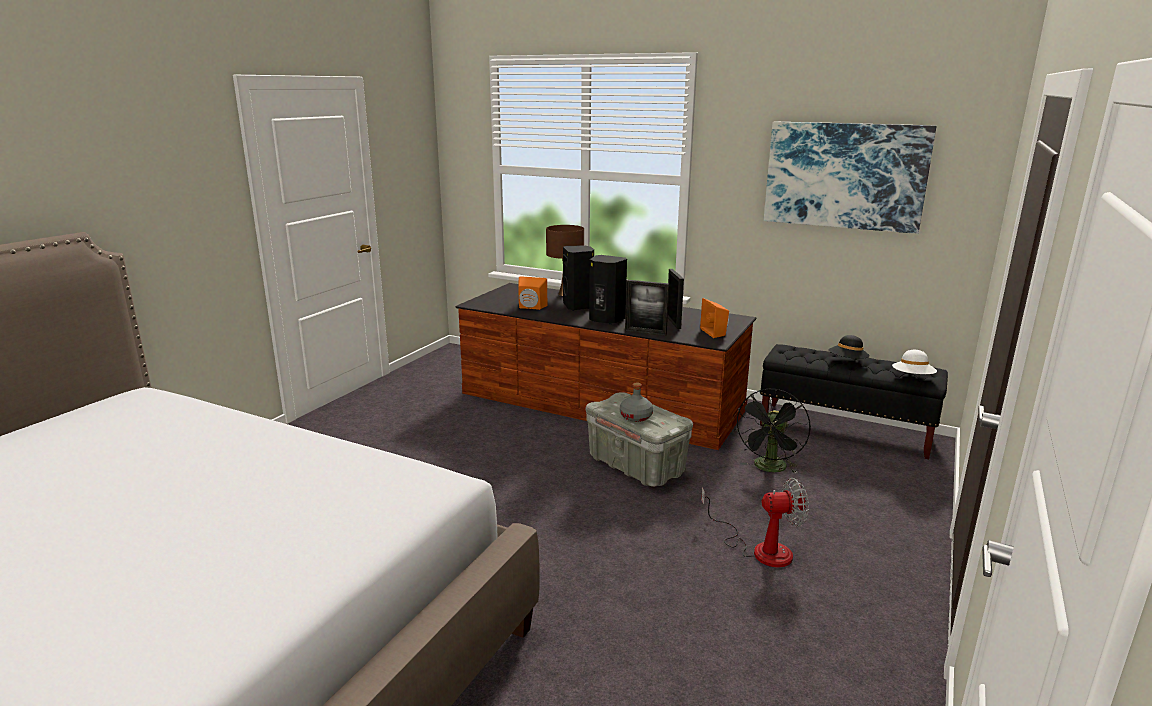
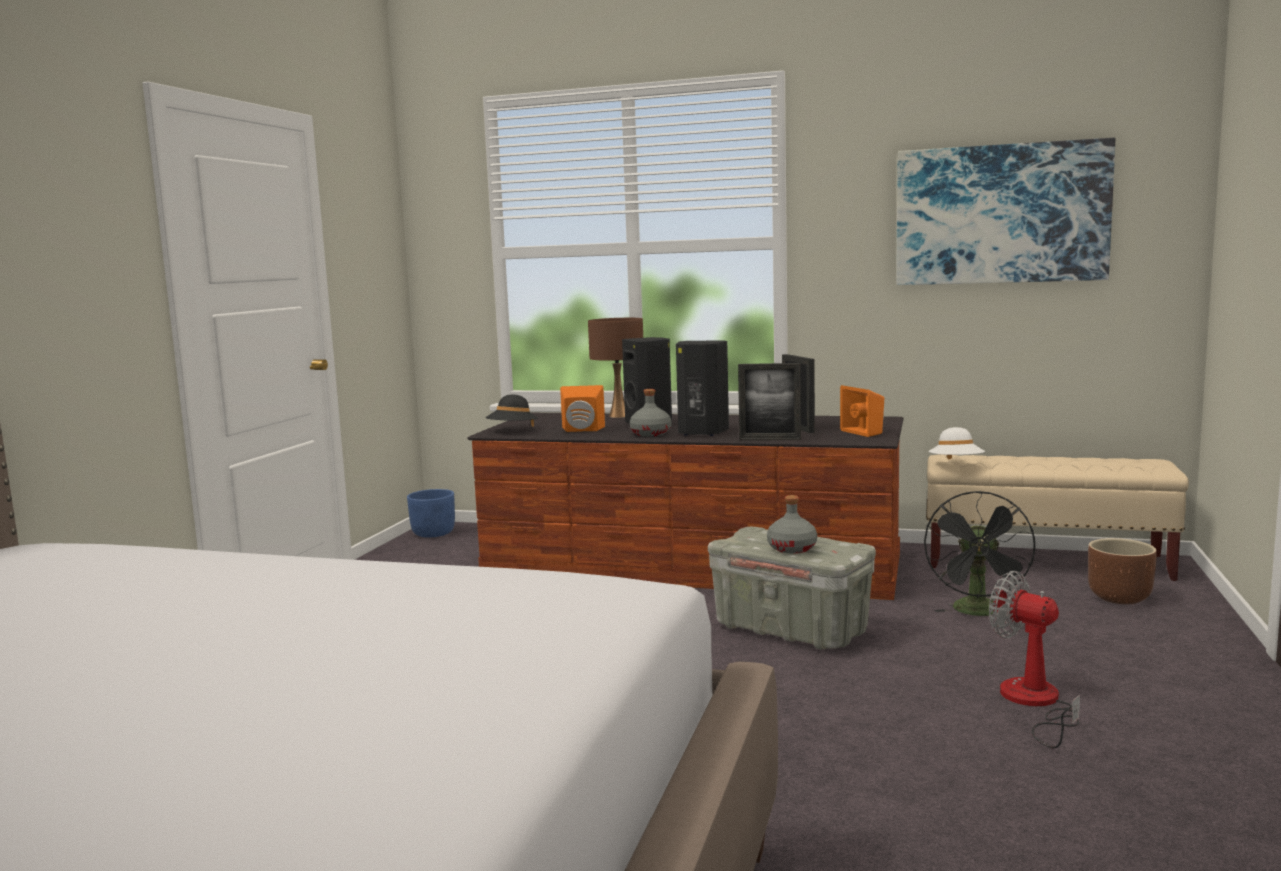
camera: 10 degrees left, 10 degrees down
(449, 354) = (433, 533): none -> blue planter
(572, 317) = (651, 434): none -> grey bottle
(760, 549) = (1034, 703): fan -> fan turned 120 degrees counterclockwise
(844, 430) = (1046, 562): black bench -> beige bench
(847, 362) = (1040, 462): black hat -> black hat (512, 430)
(876, 470) = (1119, 599): none -> brown planter
(912, 378) = (1138, 469): white hat -> white hat (956, 465)

